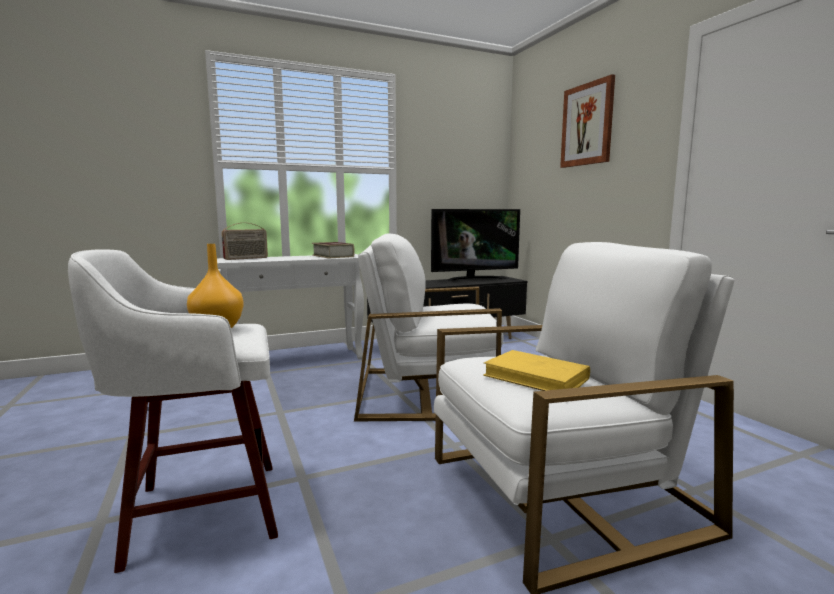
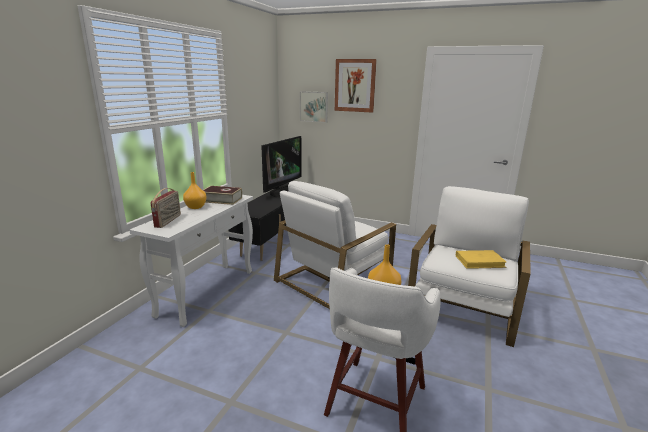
camera: 45 degrees left, 10 degrees up
(296, 256) = (196, 207): none -> orange vase
(541, 167) = (314, 106): none -> picture

